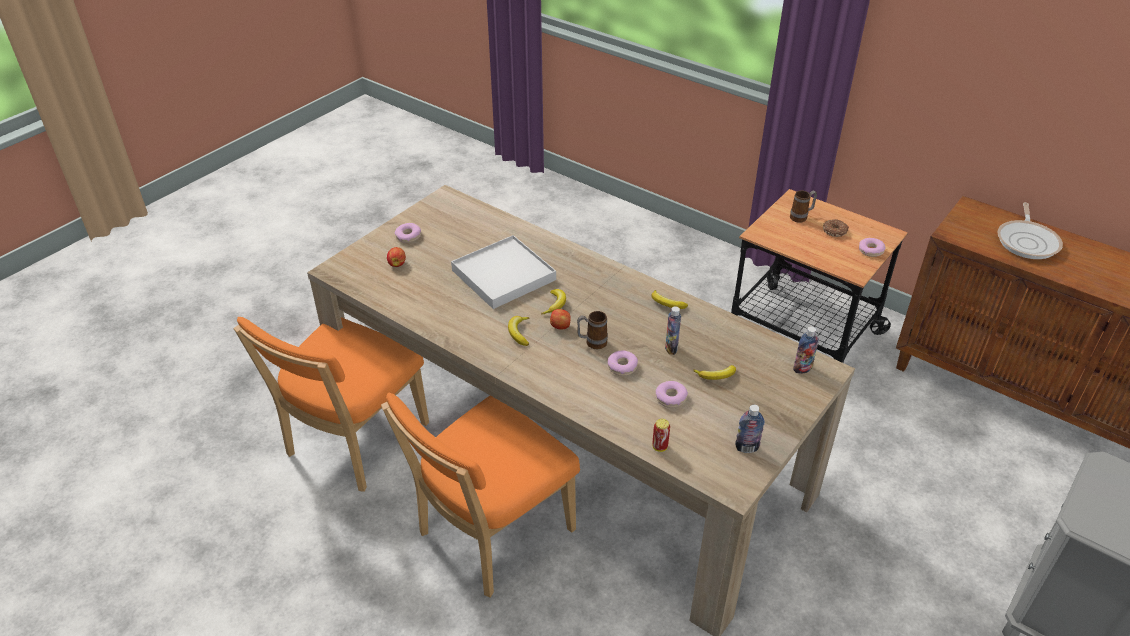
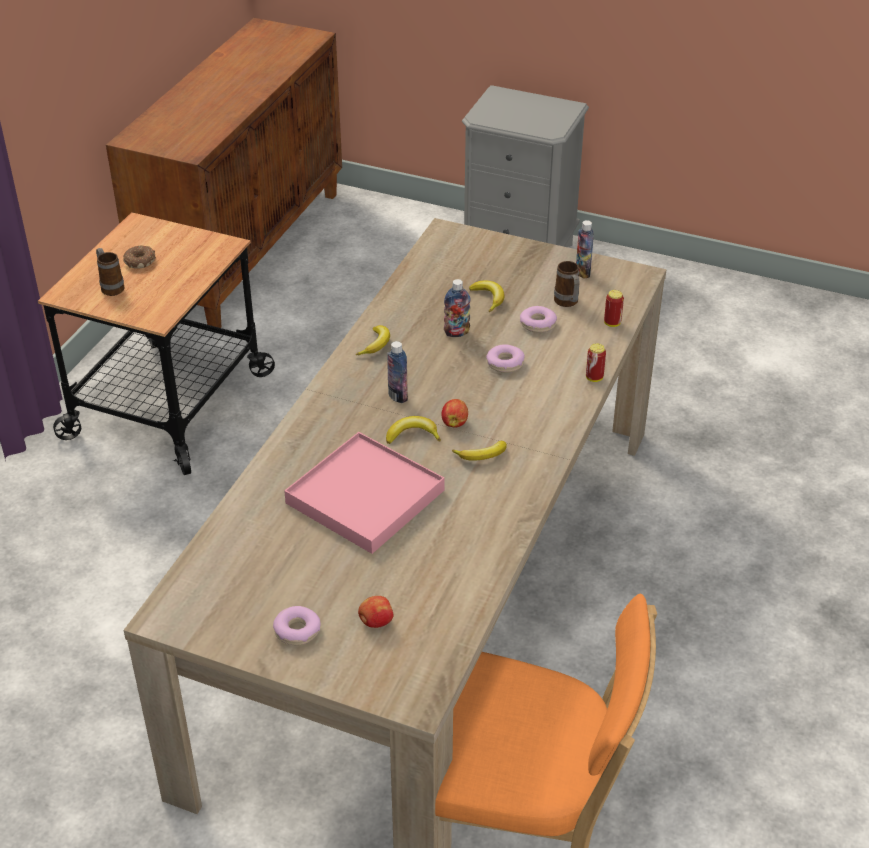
camera: 105 degrees left, 0 degrees up
(490, 535) = (608, 632): orange chair -> none
(504, 275) = (365, 496): white tray -> pink tray
(586, 414) = (594, 378): none -> can
(592, 343) = (474, 392): mug -> mug (567, 303)
(802, 369) = (450, 247): bottle -> bottle (397, 396)
(870, 251) = (177, 236): donut -> none
(1027, 241) = (195, 111): frying pan -> none

